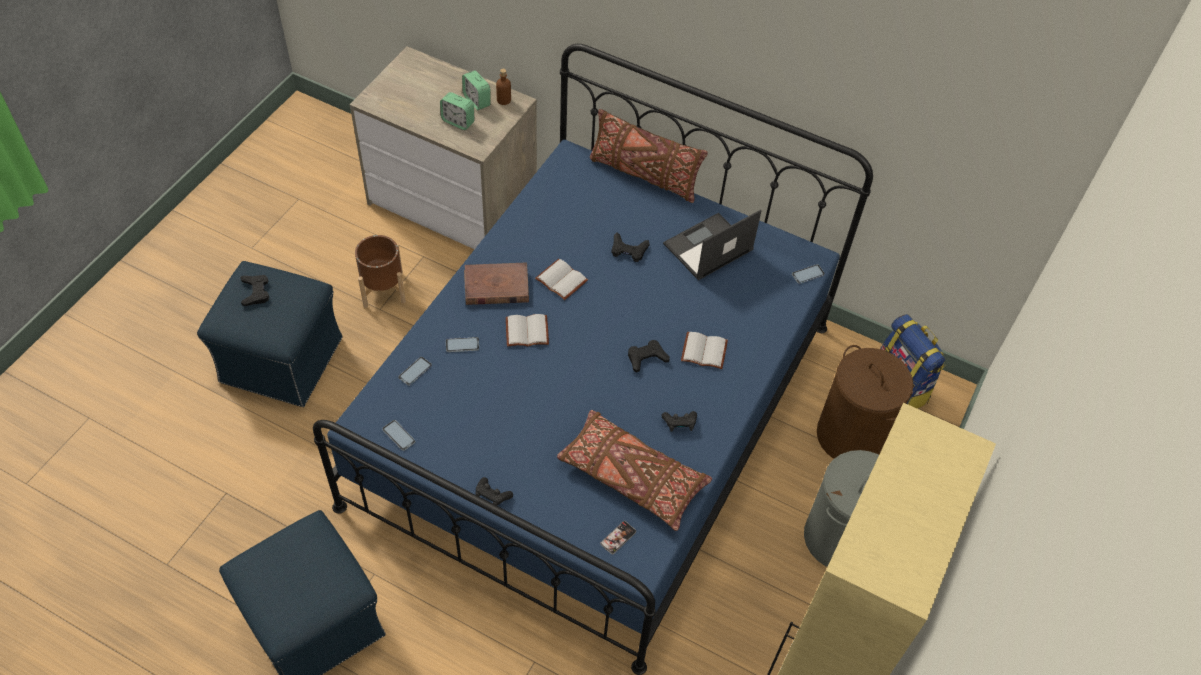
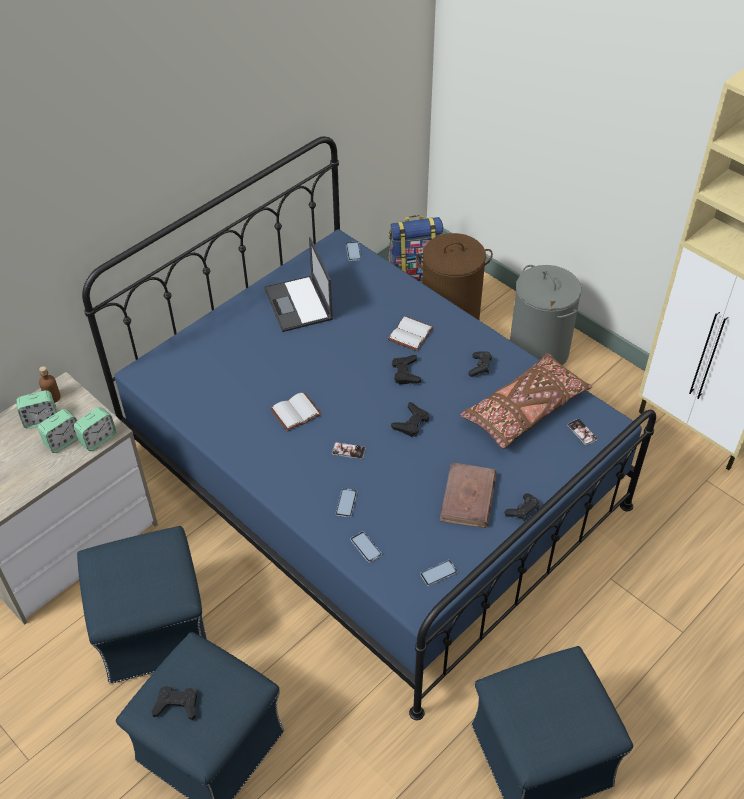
camera: 70 degrees left, 5 degrees down
(383, 289) = (154, 628): brown planter -> blue ottoman
(467, 142) = (98, 439): none -> alarm clock
(496, 287) = (284, 463): brown book -> brown book (468, 498)
(526, 332) = (348, 451): white book -> phone
(628, 250) = (279, 357): black game controller -> black game controller (411, 423)
(644, 175) = (193, 326): brown pillow -> none

